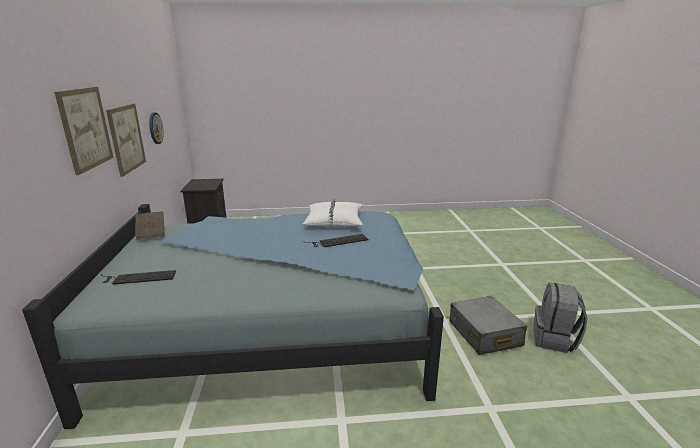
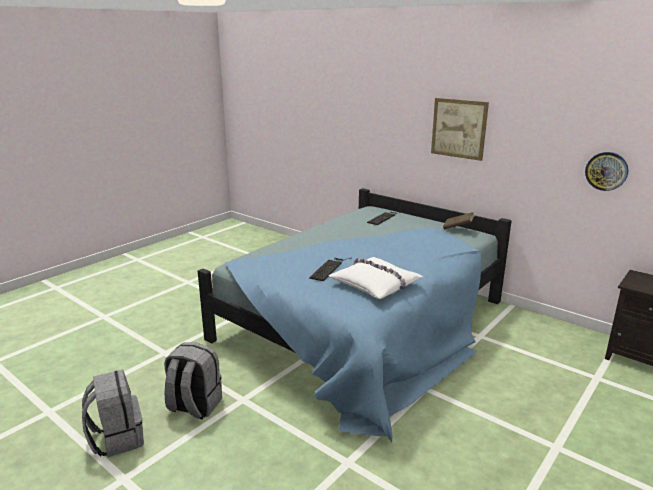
camera: 135 degrees right, 0 degrees up
(126, 138) = (521, 156): picture -> none
(484, 334) = (194, 406): grey suitcase -> grey backpack

